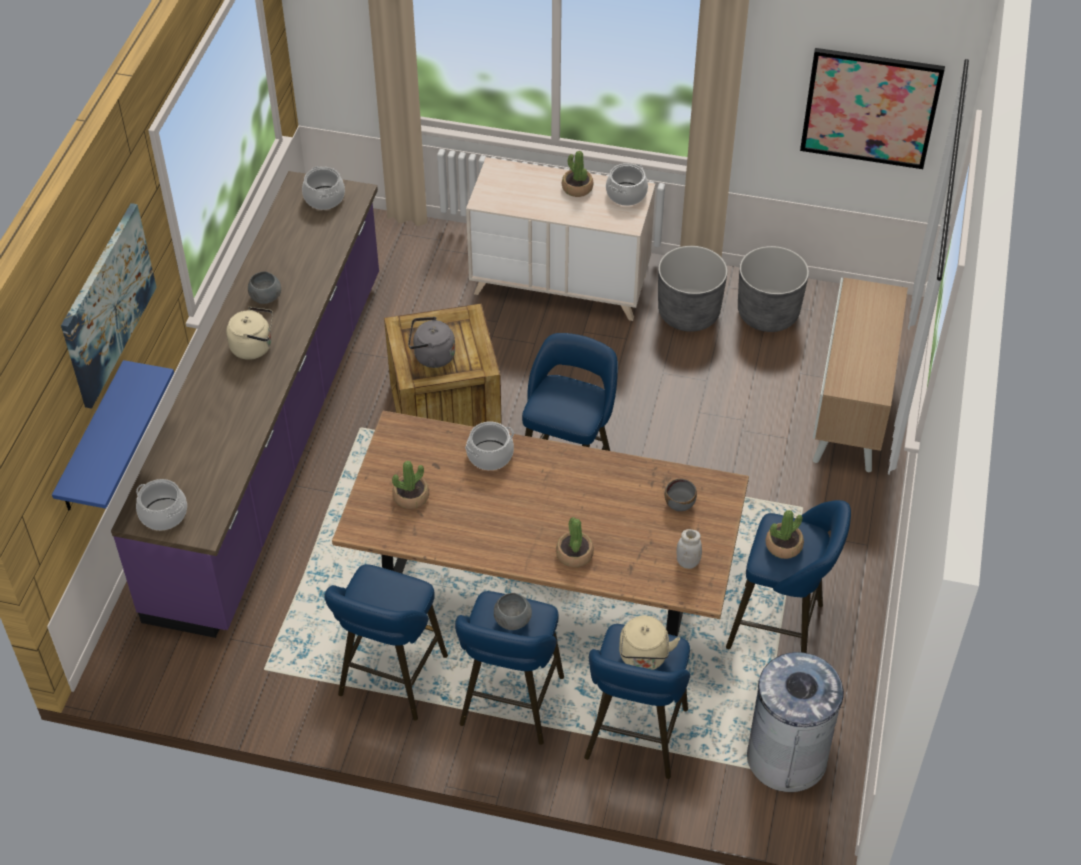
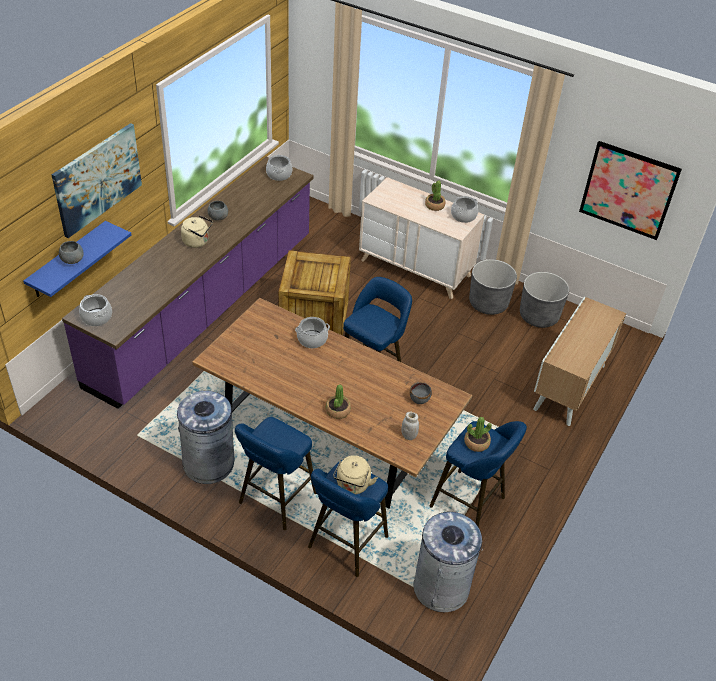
camera: 15 degrees right, 5 degrees down
(390, 680) = (209, 464): blue stool -> grey trash can
(411, 496) = (252, 349): potted plant -> none
(431, 356) = (307, 278): grey kettle -> none
(512, 620) = (278, 438): grey bowl -> grey bowl (72, 260)

